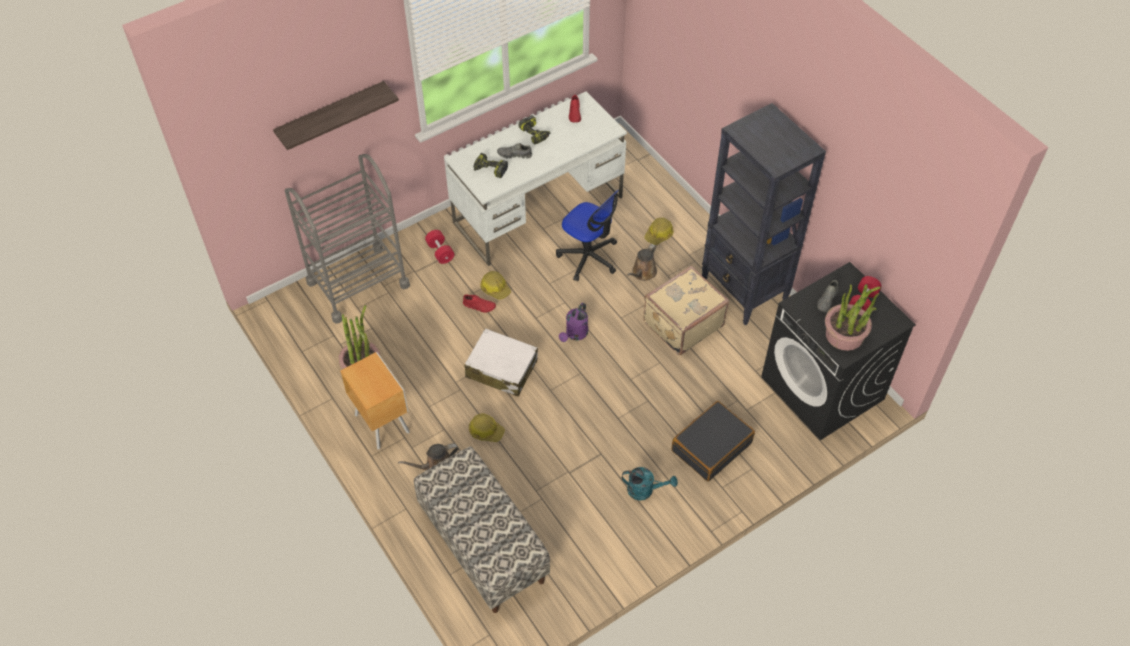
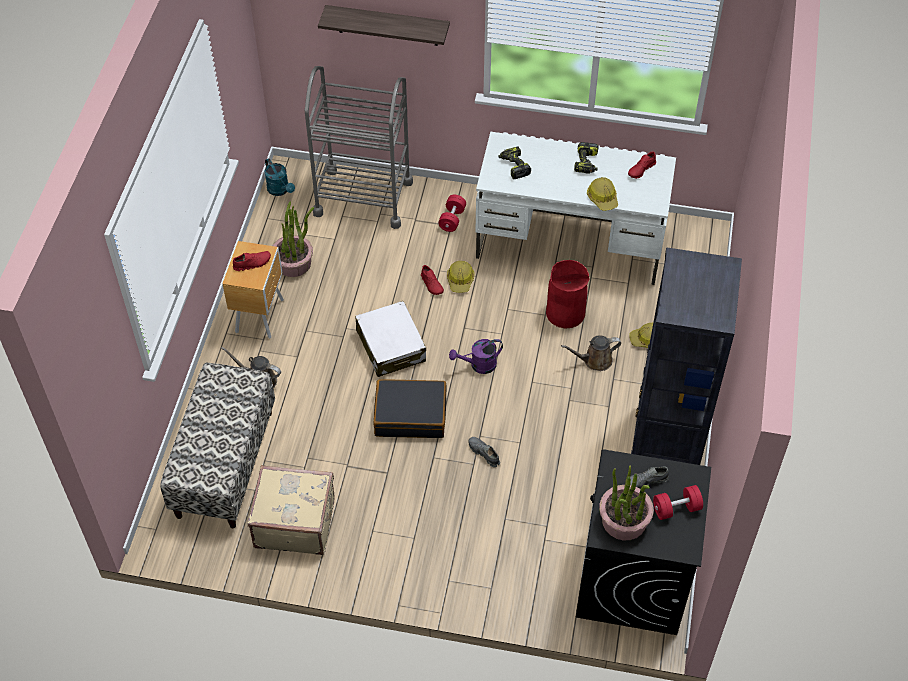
camera: 45 degrees right, 0 degrees up
(372, 378) = (252, 263): none -> red shoe
(486, 431) = (324, 383): hard hat -> hard hat (602, 198)
(514, 155) = (548, 168): grey shoe -> grey shoe (484, 453)
(588, 257) = (565, 312): office chair -> red trash can
(645, 490) = (386, 529): turquoise watering can -> turquoise watering can (280, 190)
(682, 323) = (577, 427): beige suitcase -> beige suitcase (294, 522)
(711, 446) = (479, 542): black suitcase -> black suitcase (410, 415)

